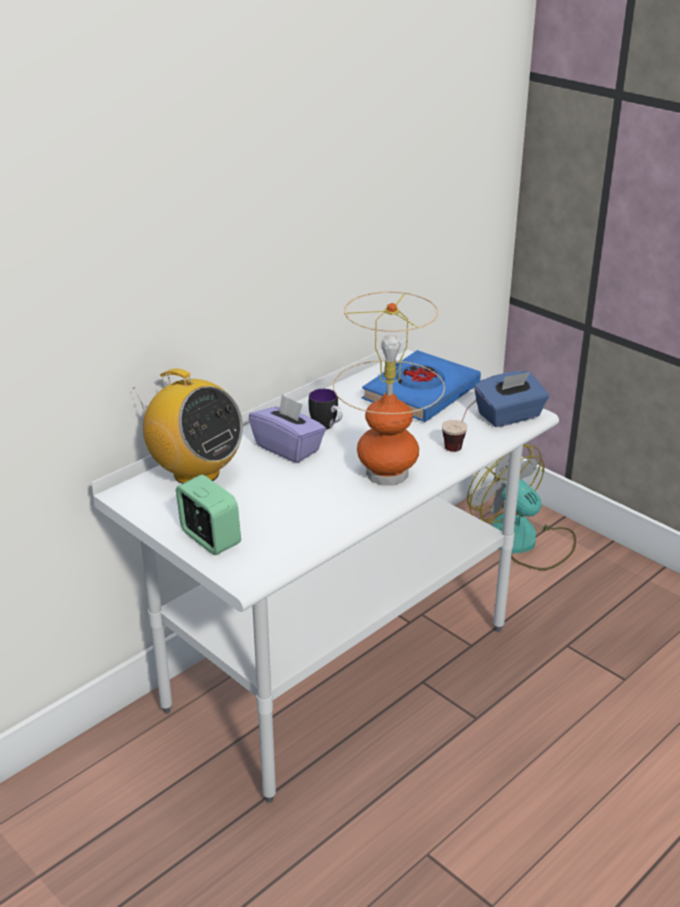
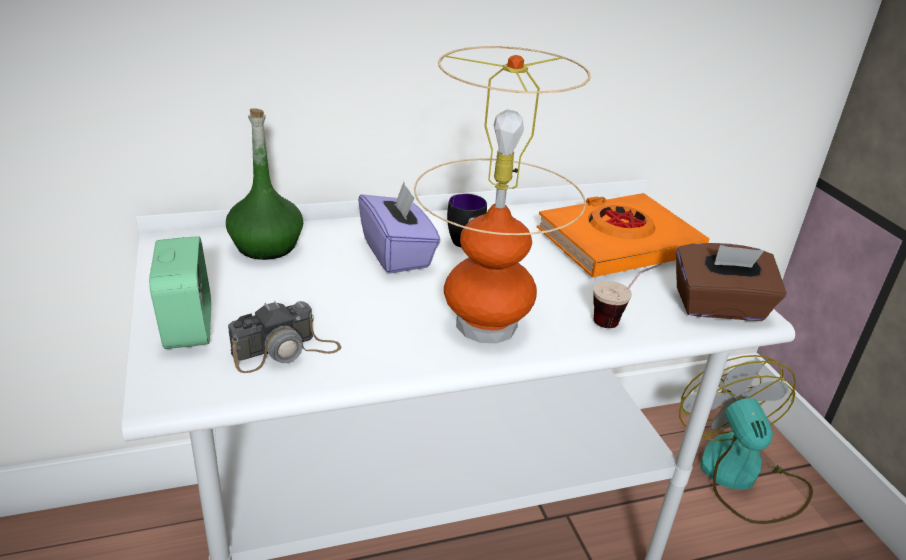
camera: 25 degrees right, 0 degrees up
(195, 473) = (266, 246): radio -> green bottle
(287, 530) = (286, 351): none -> camera
(420, 393) = (618, 243): blue book -> orange book
(509, 416) = (719, 307): blue tissue box -> brown tissue box

